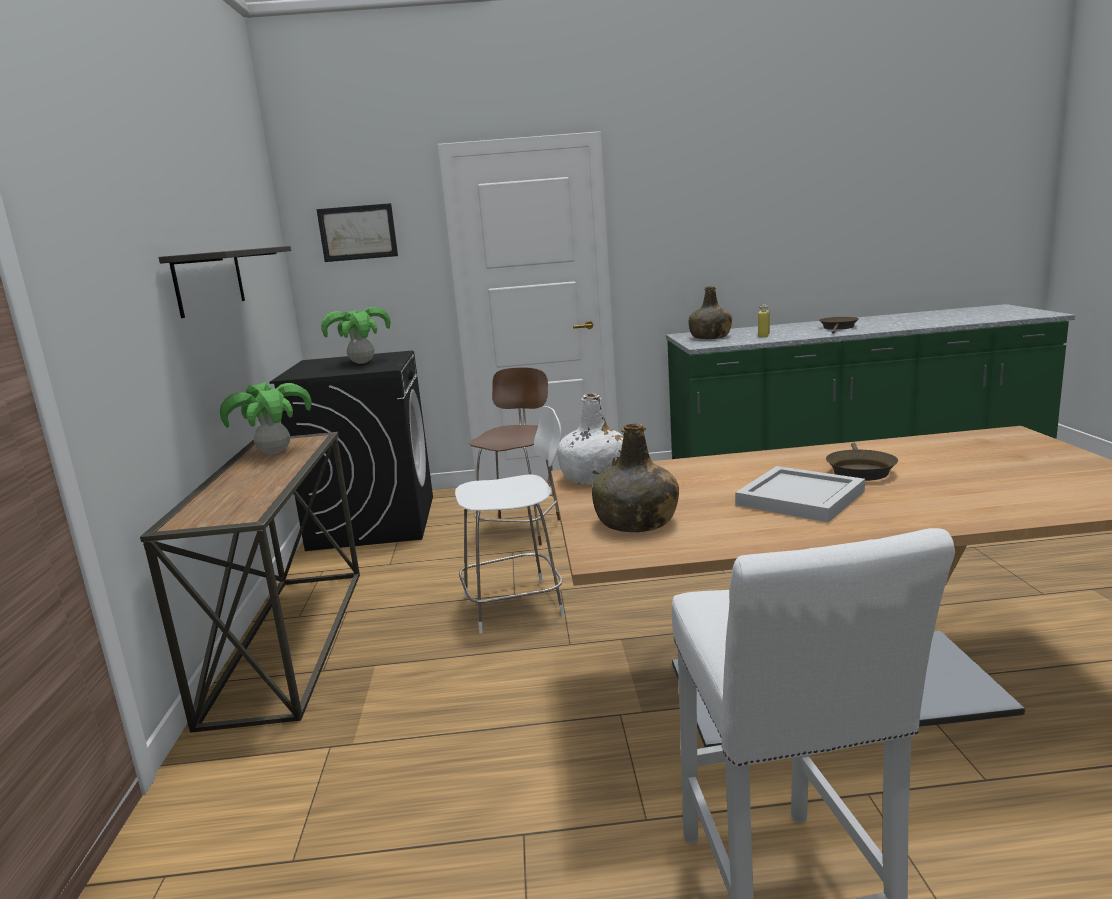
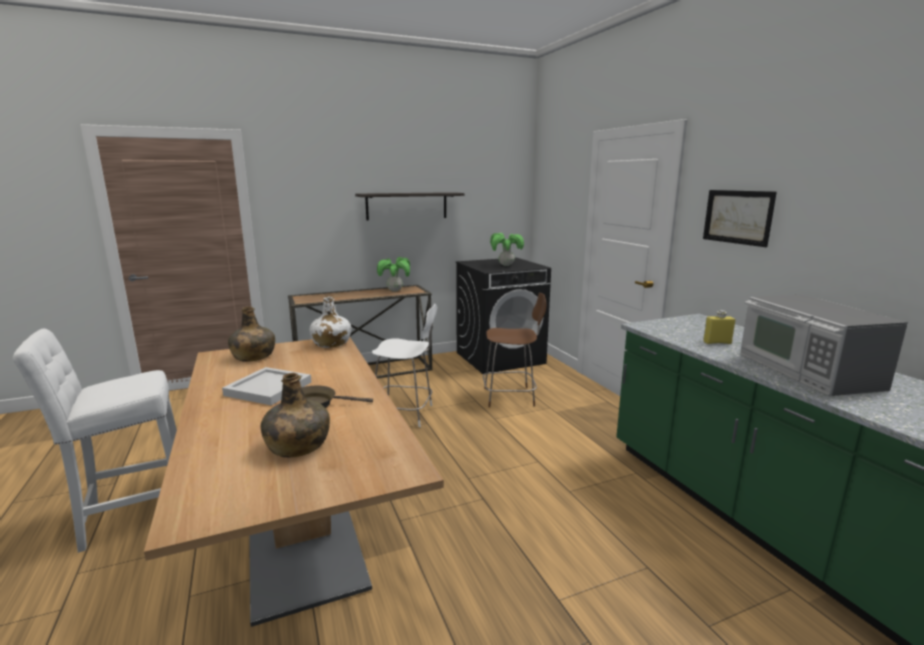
camera: 70 degrees right, 0 degrees up
(358, 232) = (555, 188): picture -> picture (737, 217)
(517, 605) = (405, 414): white chair -> white chair turned 45 degrees counterclockwise
(710, 337) = (690, 326): green bottle -> green bottle (297, 446)
(838, 328) = (806, 371): brown frying pan -> microwave

